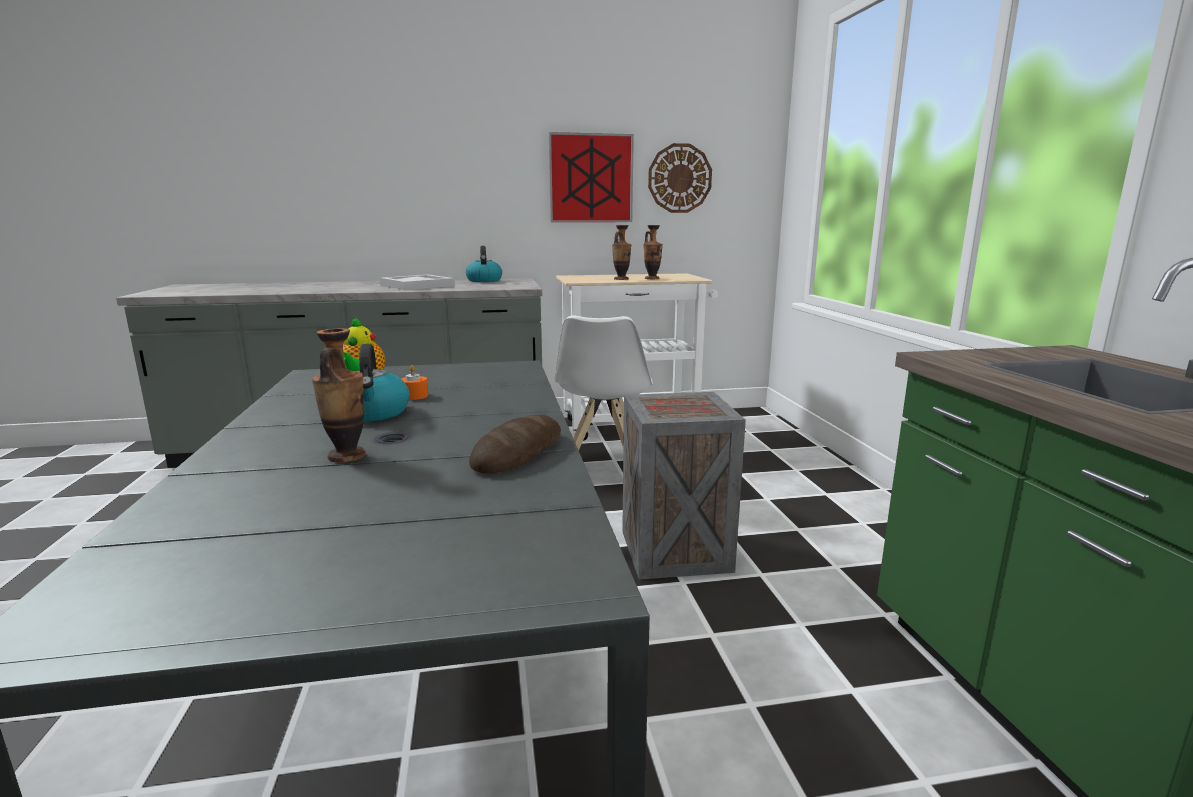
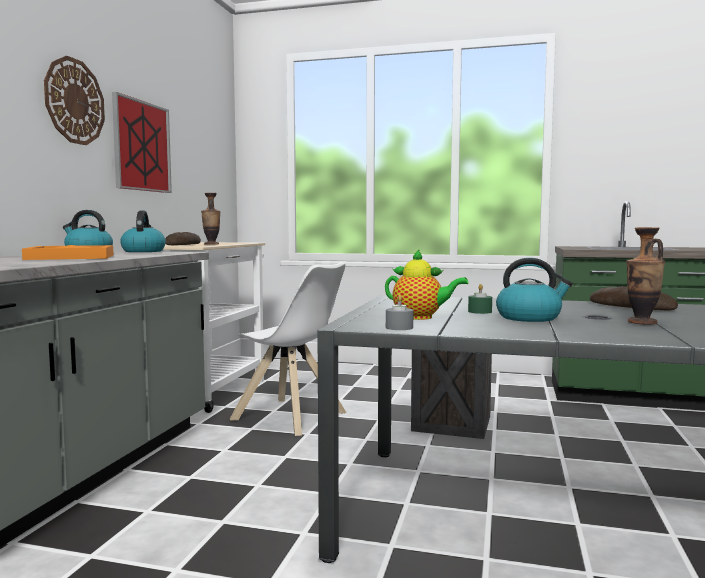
camera: 65 degrees left, 10 degrees down
(299, 384) = (399, 327): none -> grey candle
(414, 396) = (480, 311): orange candle -> green candle
(418, 285) = (72, 257): white tray -> orange tray
(515, 283) = (143, 251): none -> kettle
(605, 277) = (183, 244): none -> bread
(652, 278) = (226, 243): vase -> none
(679, 178) = (191, 156): wall clock -> wall clock (74, 101)

